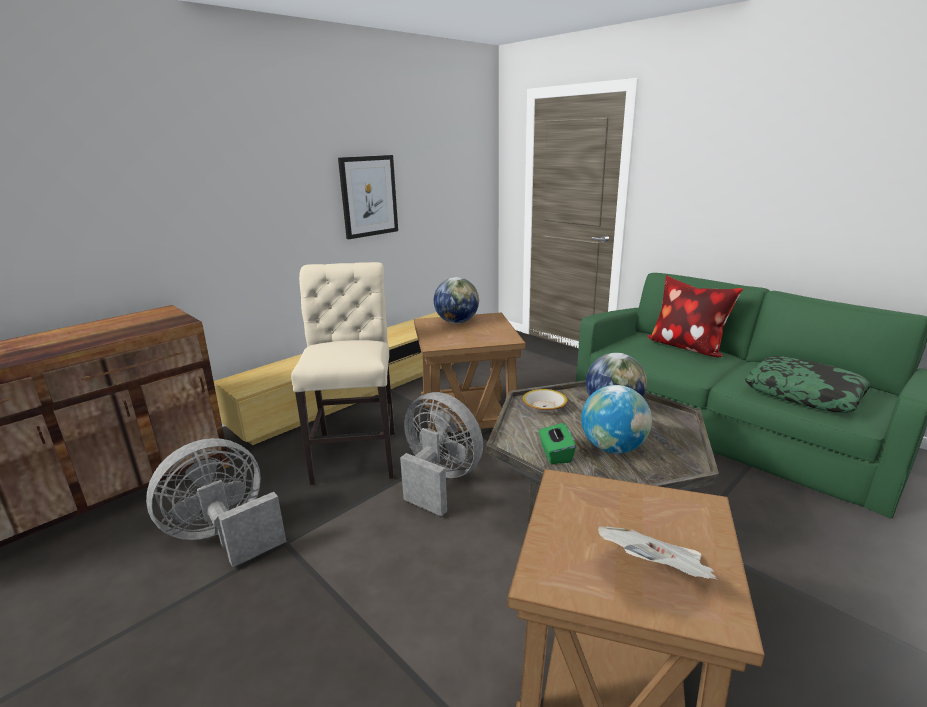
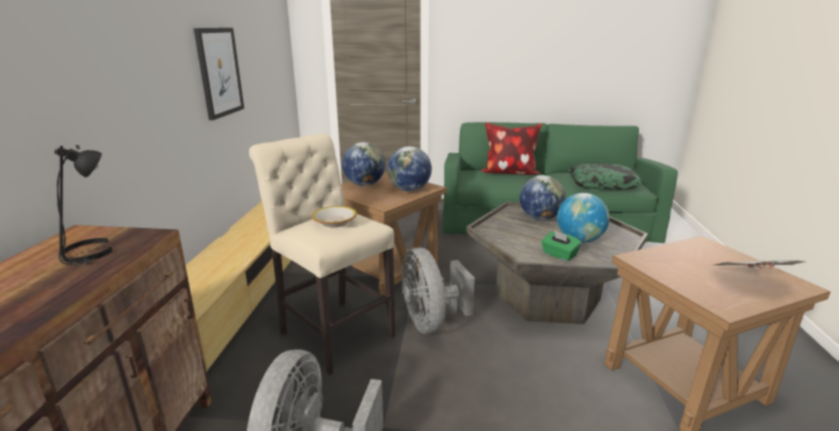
camera: 40 degrees left, 0 degrees up
(140, 324) = (90, 253): none -> black table lamp
(439, 480) = (431, 322): grey fan -> grey fan turned 105 degrees counterclockwise
(484, 337) = (409, 190): none -> globe
(544, 407) = (501, 230): bowl -> bowl (335, 222)

